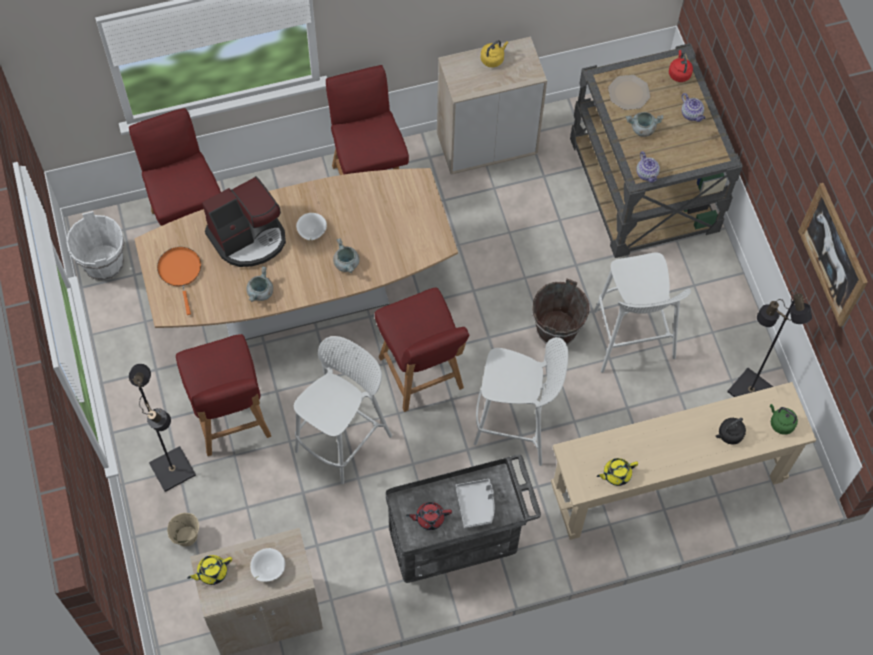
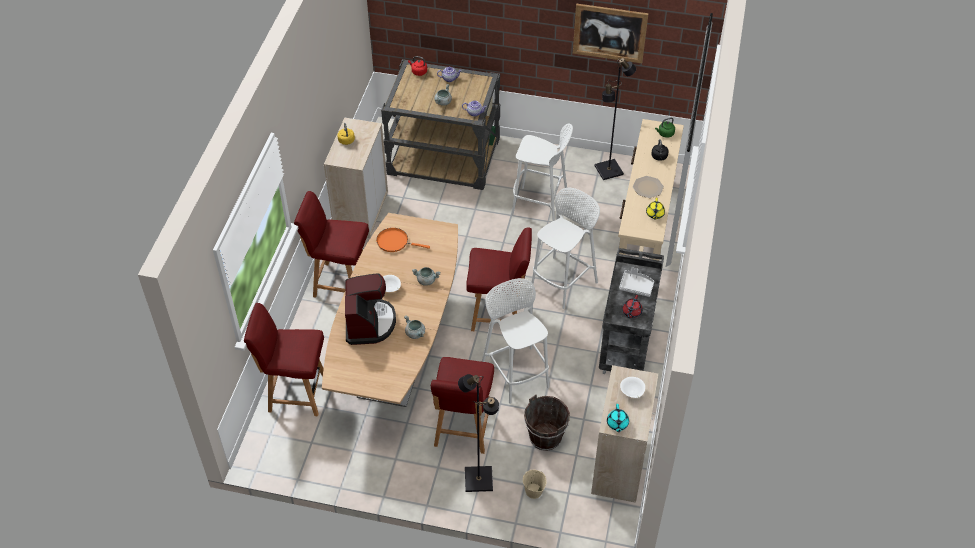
camera: 60 degrees left, 15 degrees down
(103, 263) = (288, 458): white bucket -> none
(180, 272) = (368, 371): orange frying pan -> orange frying pan (395, 242)
(212, 572) = (617, 424): yellow teapot -> turquoise teapot
(231, 419) = (463, 430): red chair -> red chair turned 90 degrees clockwise
(556, 329) = (512, 236): brown bucket -> brown bucket (545, 437)
(628, 92) = (414, 97): plate -> plate (647, 187)

